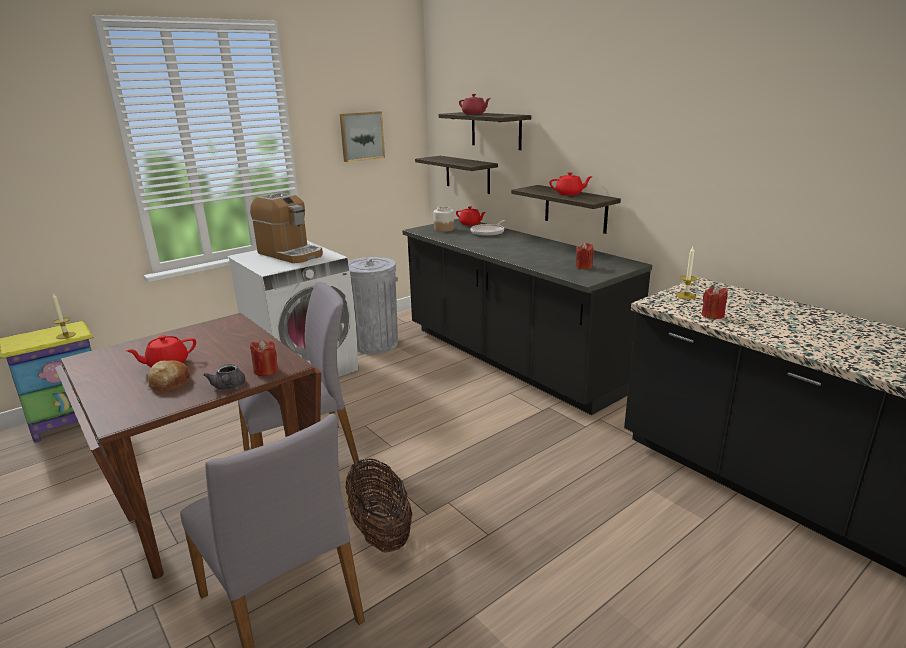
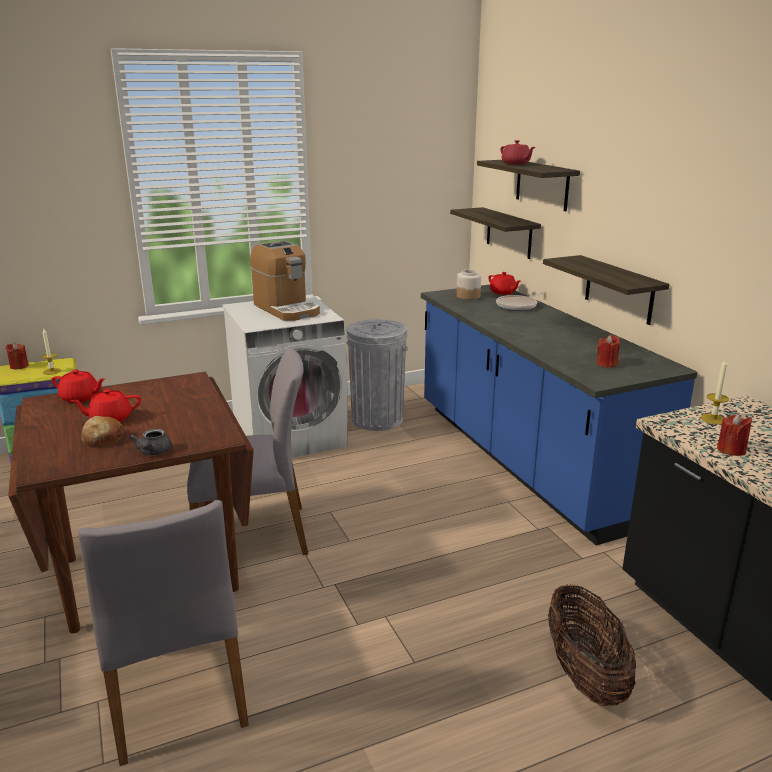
camera: 15 degrees right, 0 degrees up
(266, 371) = (197, 440): red candle -> red candle (19, 366)
(361, 136) = (390, 180): picture -> none
(380, 531) = (301, 632): basket -> basket (584, 675)
(511, 359) = (525, 460): black counter -> blue counter
(569, 194) = (609, 271): red teapot -> red teapot (80, 398)

